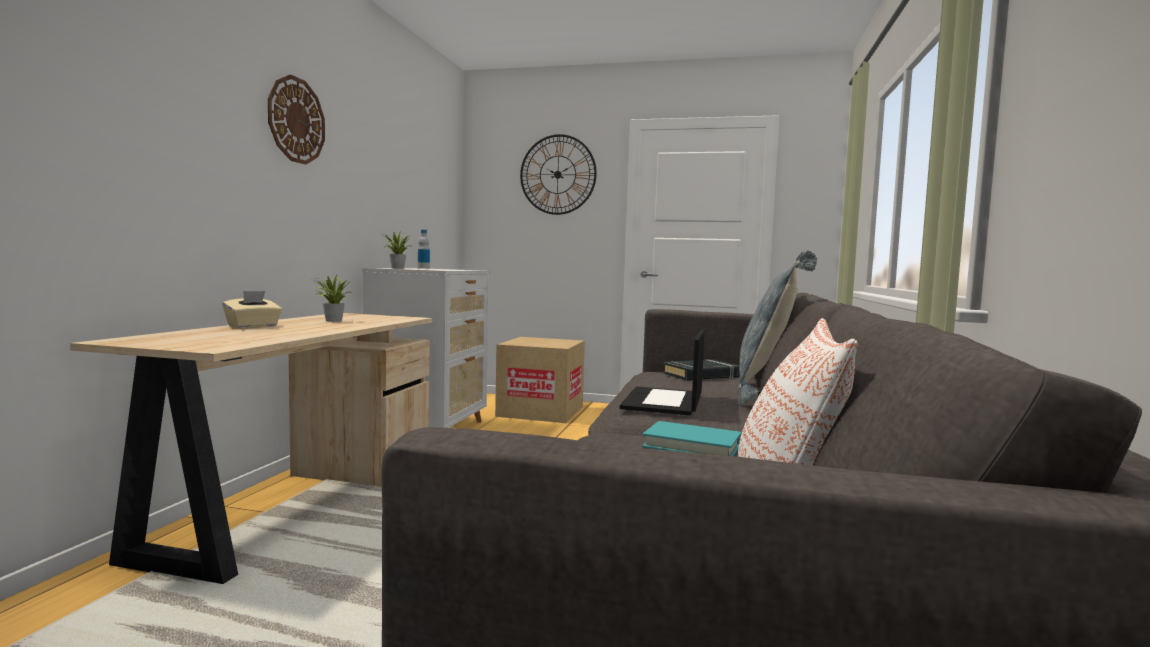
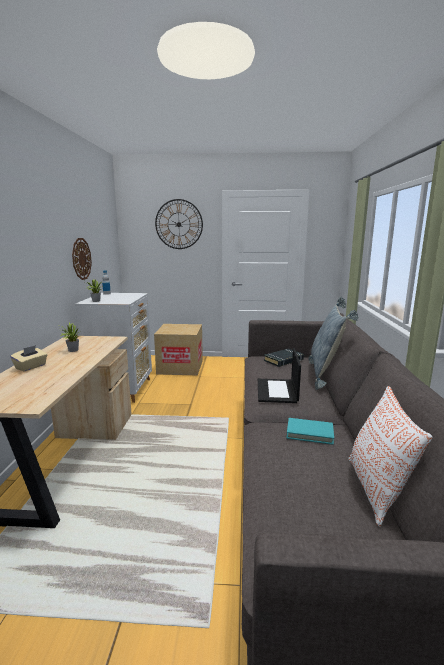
camera: 10 degrees left, 10 degrees up
(296, 120) = (29, 222): wall clock -> wall clock (81, 259)

